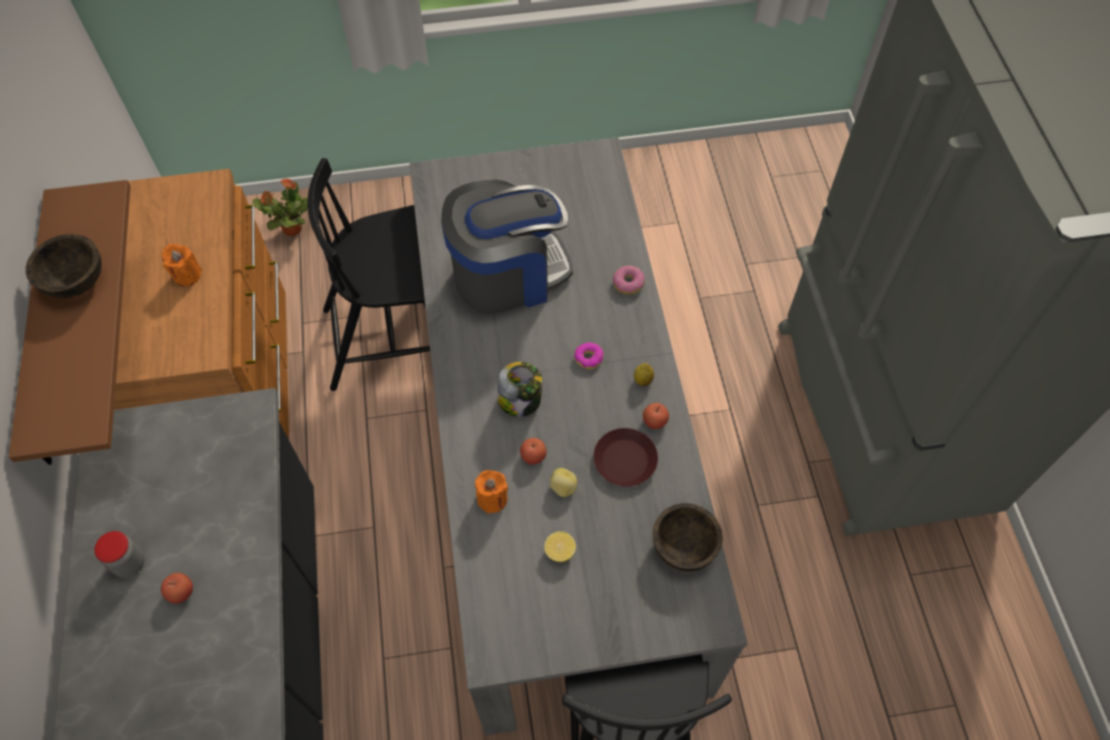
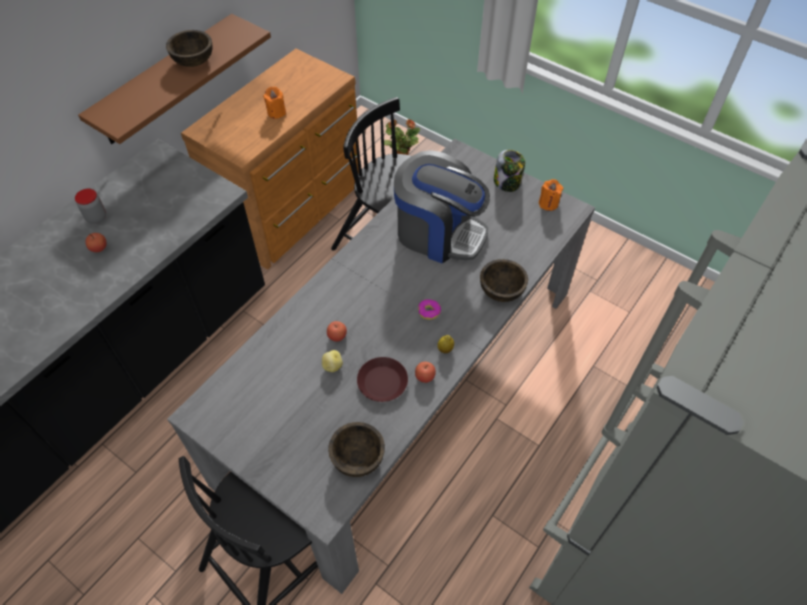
camera: 45 degrees right, 5 degrees down
(492, 498) = (291, 338): orange candle -> orange candle (548, 203)
(520, 400) = (365, 302): jar -> jar (507, 182)
(560, 551) = (291, 396): lemon -> none
(628, 283) = (501, 290): donut -> brown bowl

